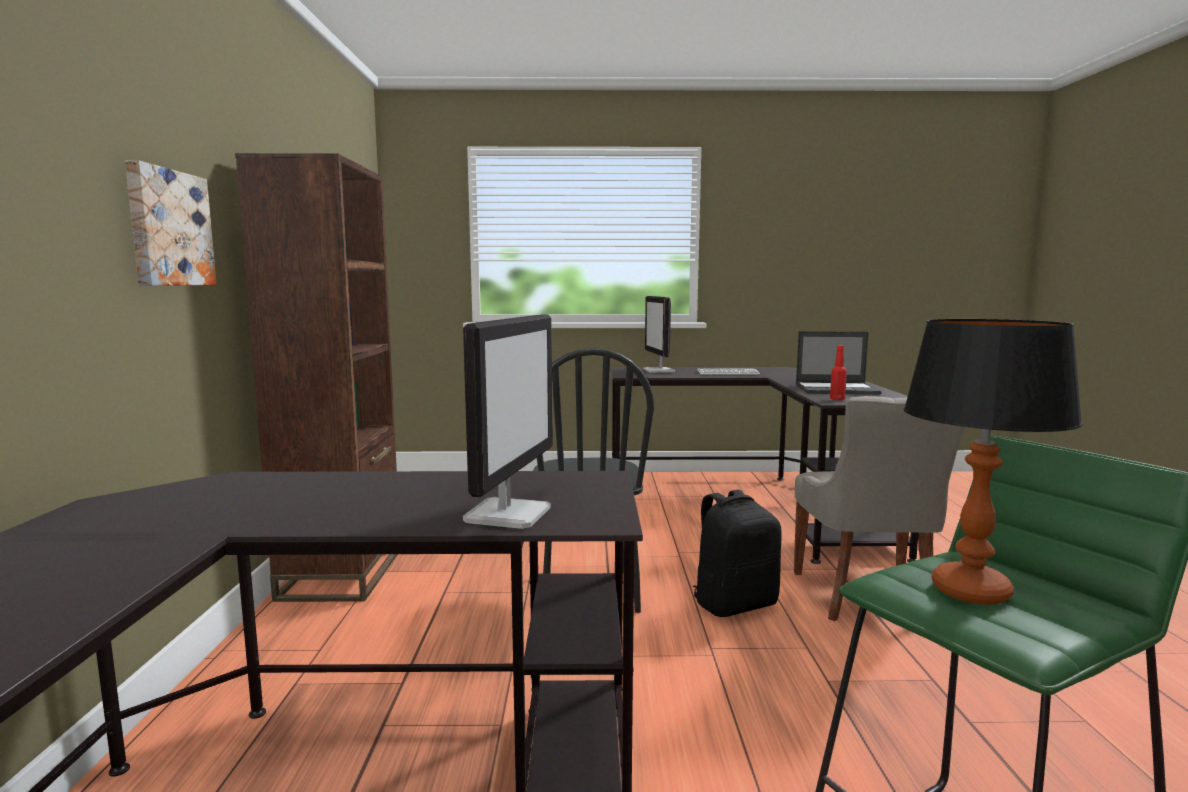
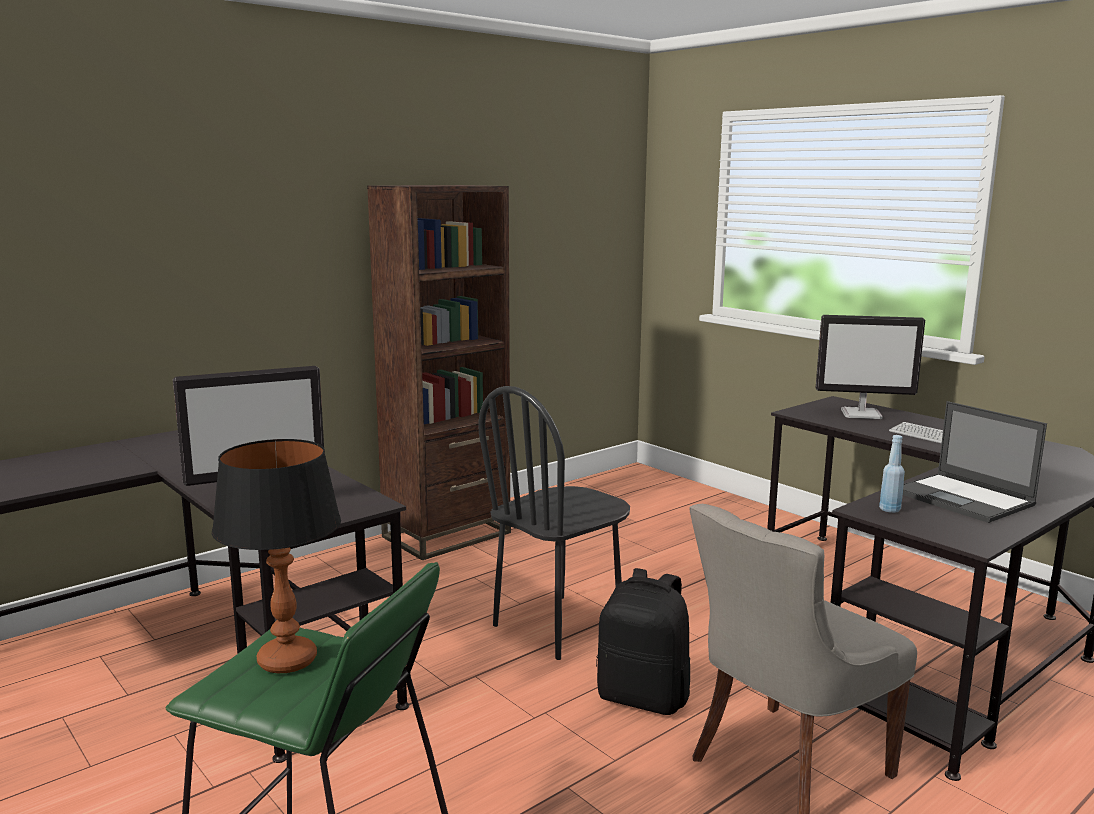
camera: 50 degrees right, 5 degrees up
(168, 228) = (289, 254): picture -> none
(659, 371) = (862, 414): monitor -> monitor turned 120 degrees counterclockwise
(837, 399) = (889, 509): red bottle -> blue bottle

